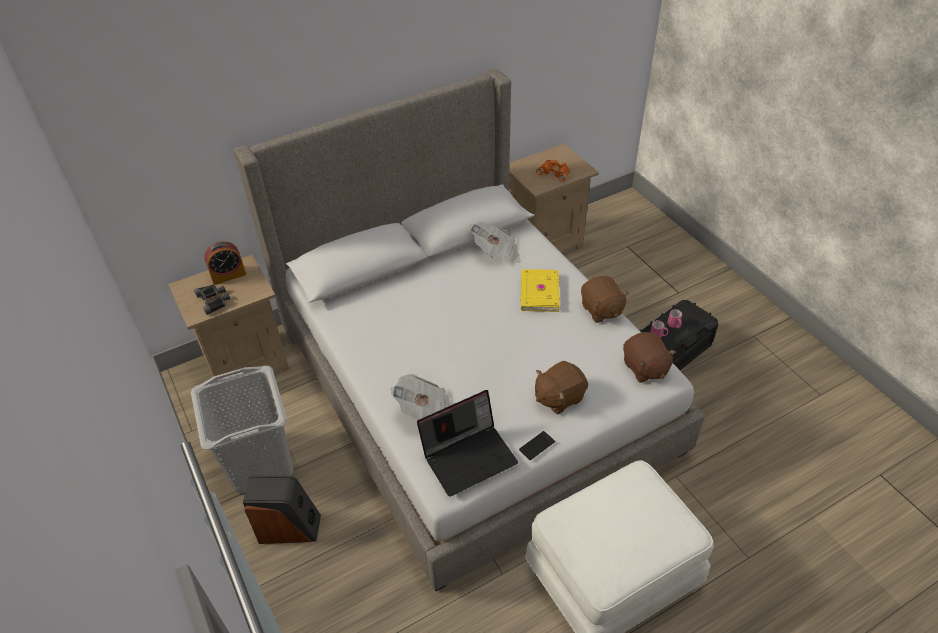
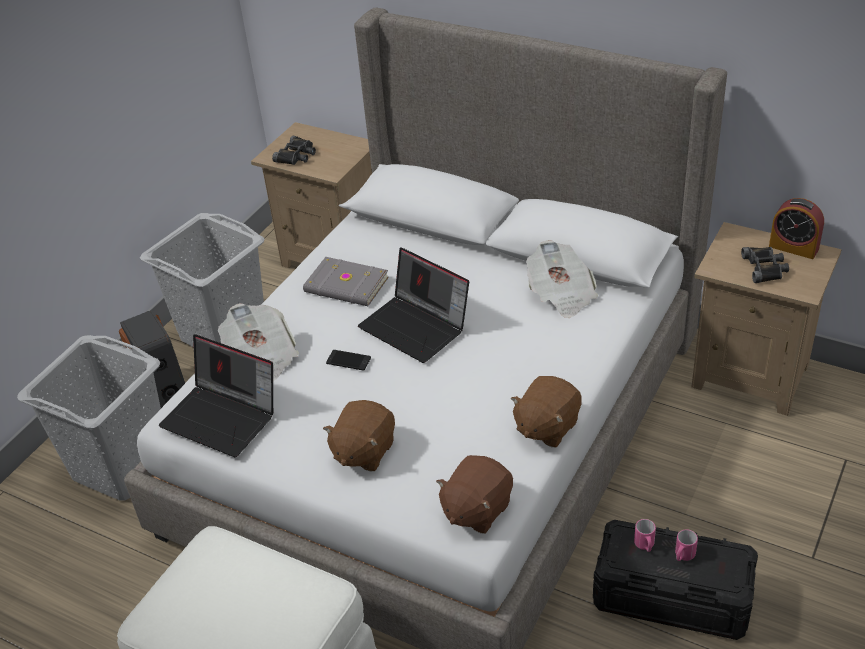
camera: 60 degrees right, 5 degrees down
(228, 275) = (336, 145): alarm clock -> alarm clock (793, 247)
(343, 587) = (122, 466): none -> grey laundry basket
(390, 339) = (346, 286): none -> grey book
(466, 323) = (416, 327): none -> laptop
(537, 446) = (275, 464): phone -> phone (348, 360)
(538, 293) = (523, 359): yellow book -> none
(554, 172) = (765, 268): orange binoculars -> black binoculars
(559, 397) = (363, 451): brown plush toy -> brown plush toy turned 90 degrees counterclockwise

